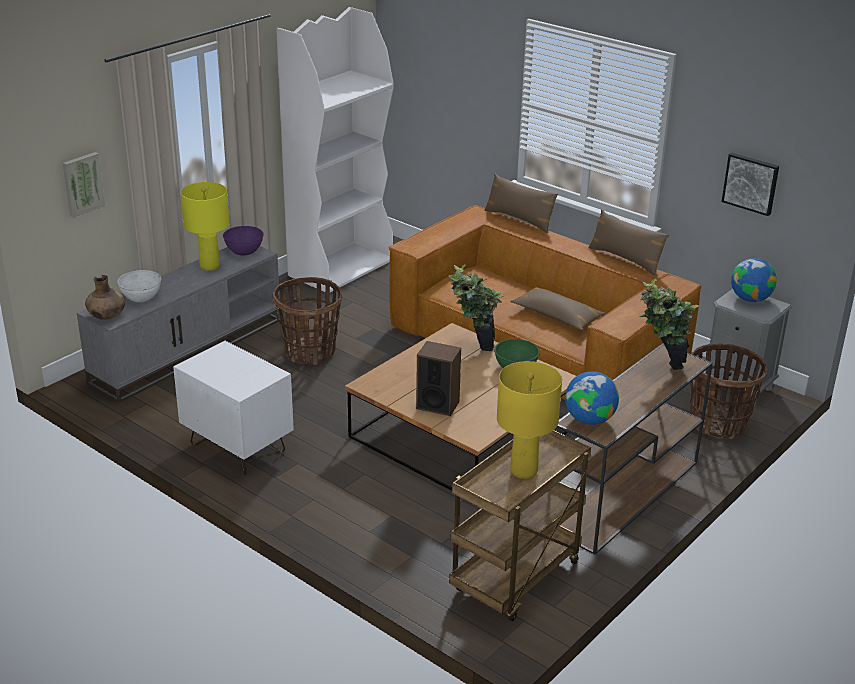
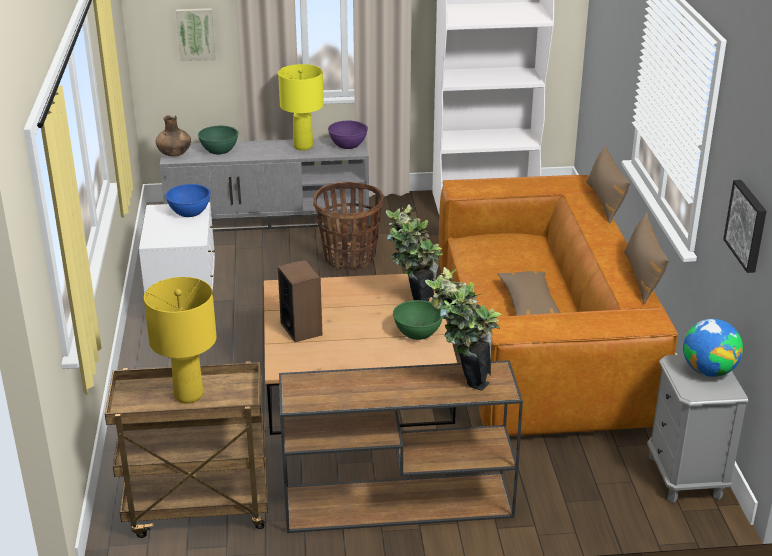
camera: 45 degrees right, 0 degrees up
(141, 297) = (219, 150): white bowl -> green bowl
(223, 355) = (189, 211): none -> blue bowl
(589, 420) = (312, 386): globe -> none
(718, 424) = (600, 497): basket -> none

